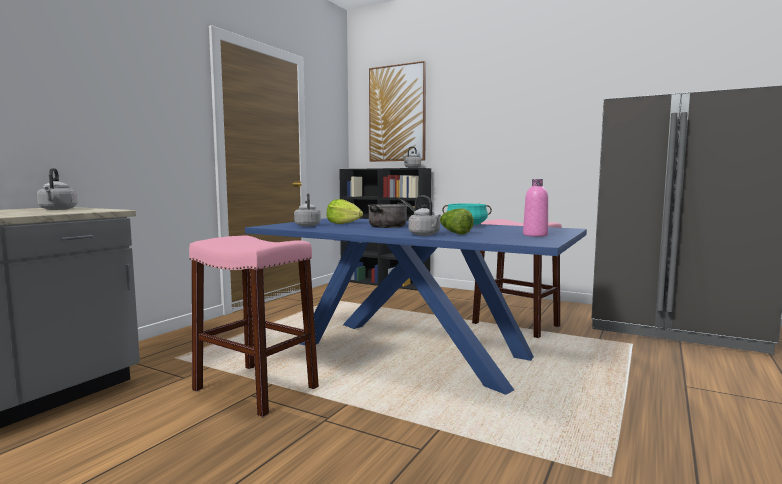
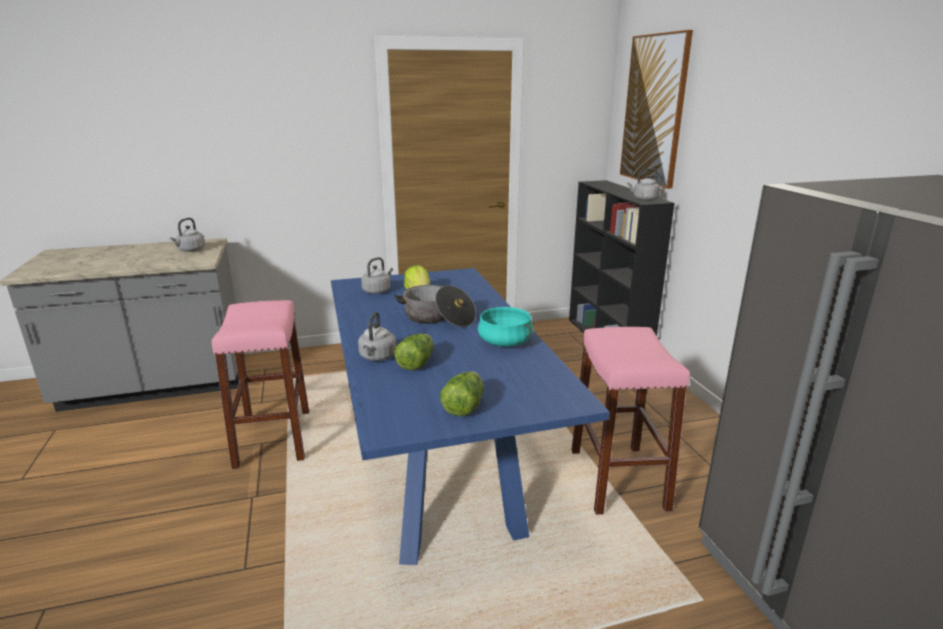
camera: 45 degrees right, 15 degrees up
(535, 235) = (463, 405): pink bottle -> lettuce

